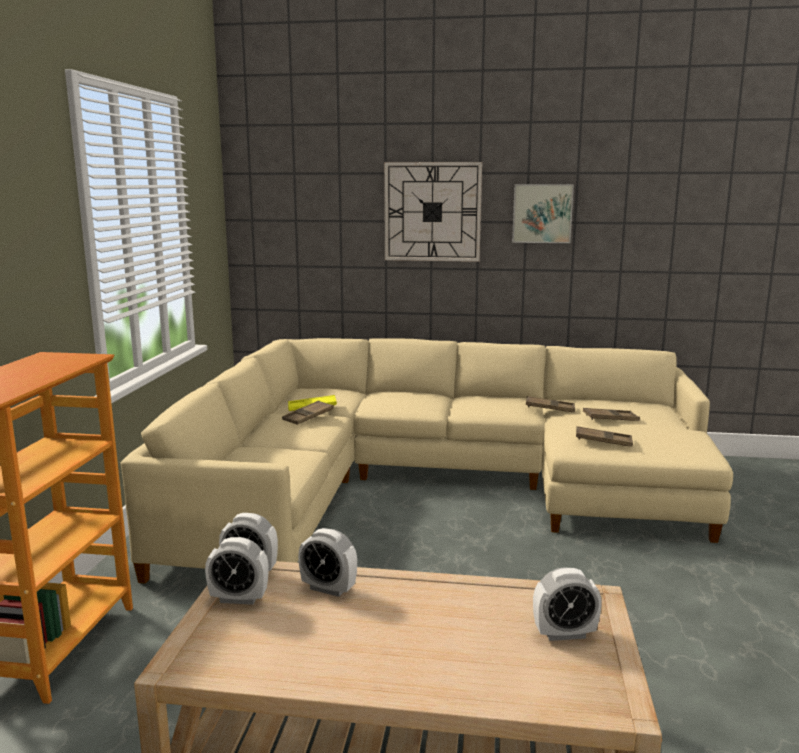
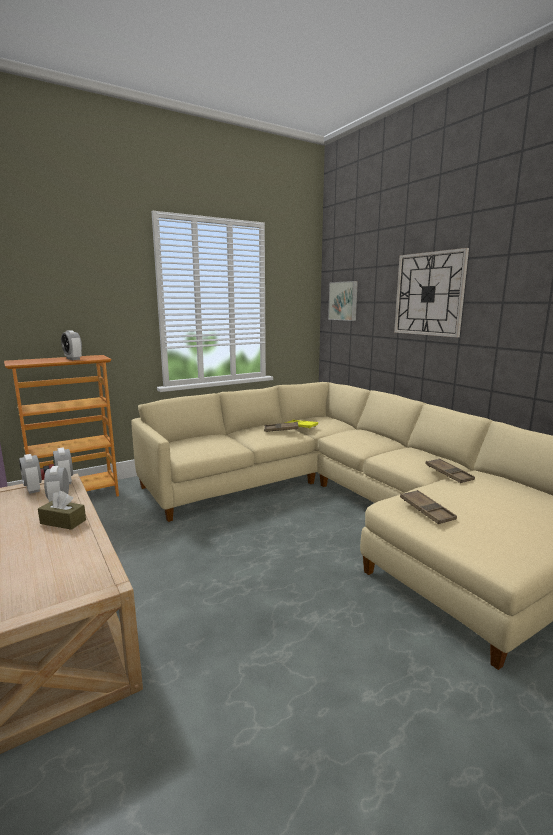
camera: 50 degrees right, 0 degrees up
(403, 594) = (63, 522): none -> brown tissue box
(542, 213) = (516, 293): picture -> picture (344, 301)
(564, 634) = (41, 586): alarm clock -> alarm clock (73, 359)
(610, 418) = (476, 498): brown tray -> none

